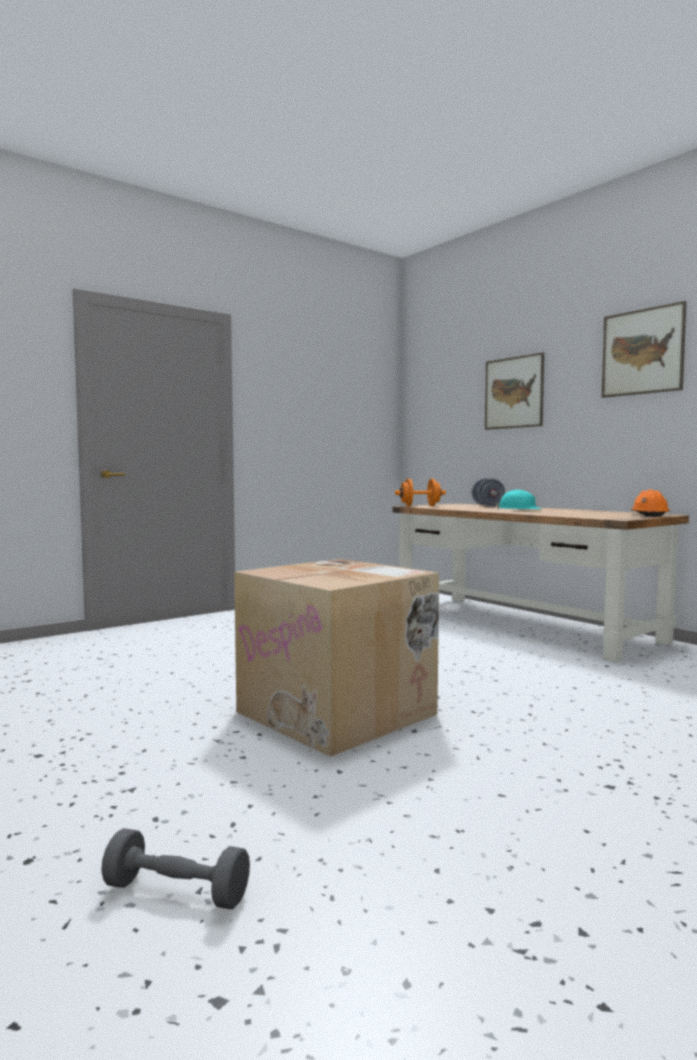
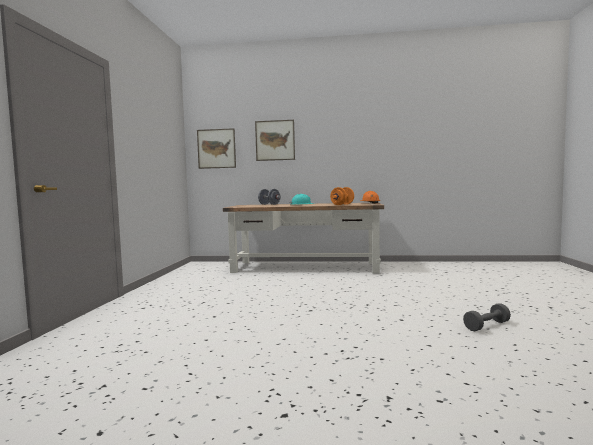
camera: 45 degrees left, 0 degrees up
(176, 892) = (535, 416): grey dumbbell -> grey dumbbell (486, 326)
(339, 713) = (355, 324): cardboard box -> none
(420, 506) = (238, 206): orange dumbbell -> orange dumbbell (342, 204)
(642, 352) = (349, 125): picture -> picture (216, 148)

